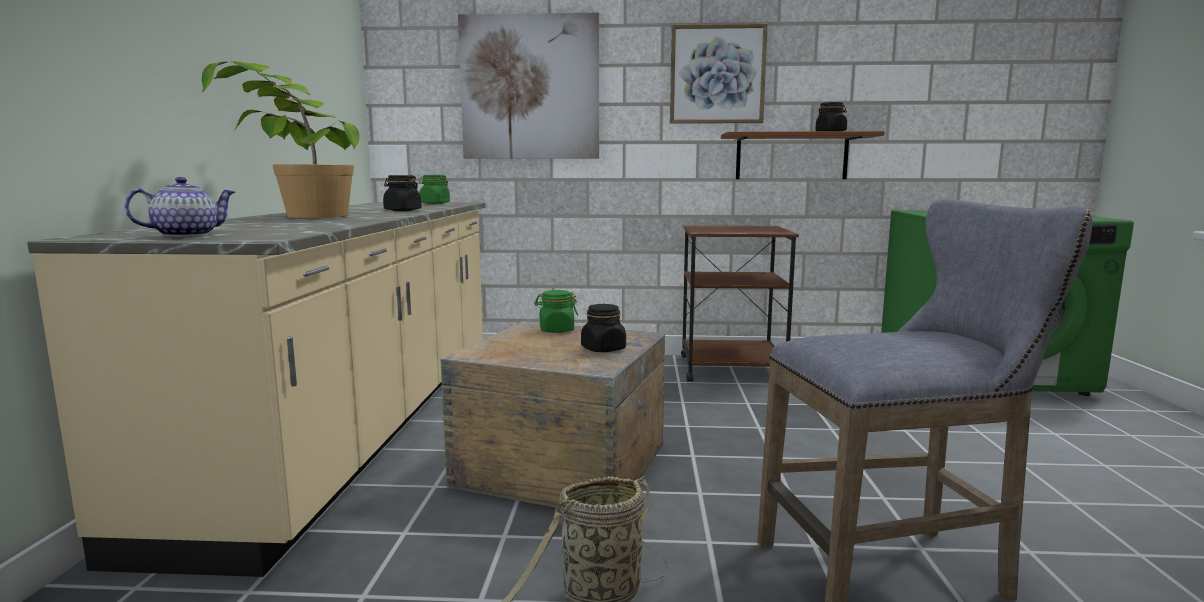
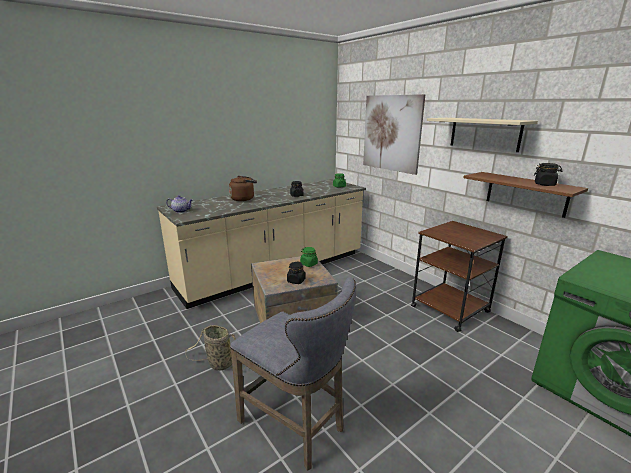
camera: 50 degrees right, 10 degrees up
(294, 218) = (244, 199): potted plant -> brown kettle
(717, 75) = (484, 133): picture -> beige shelf

